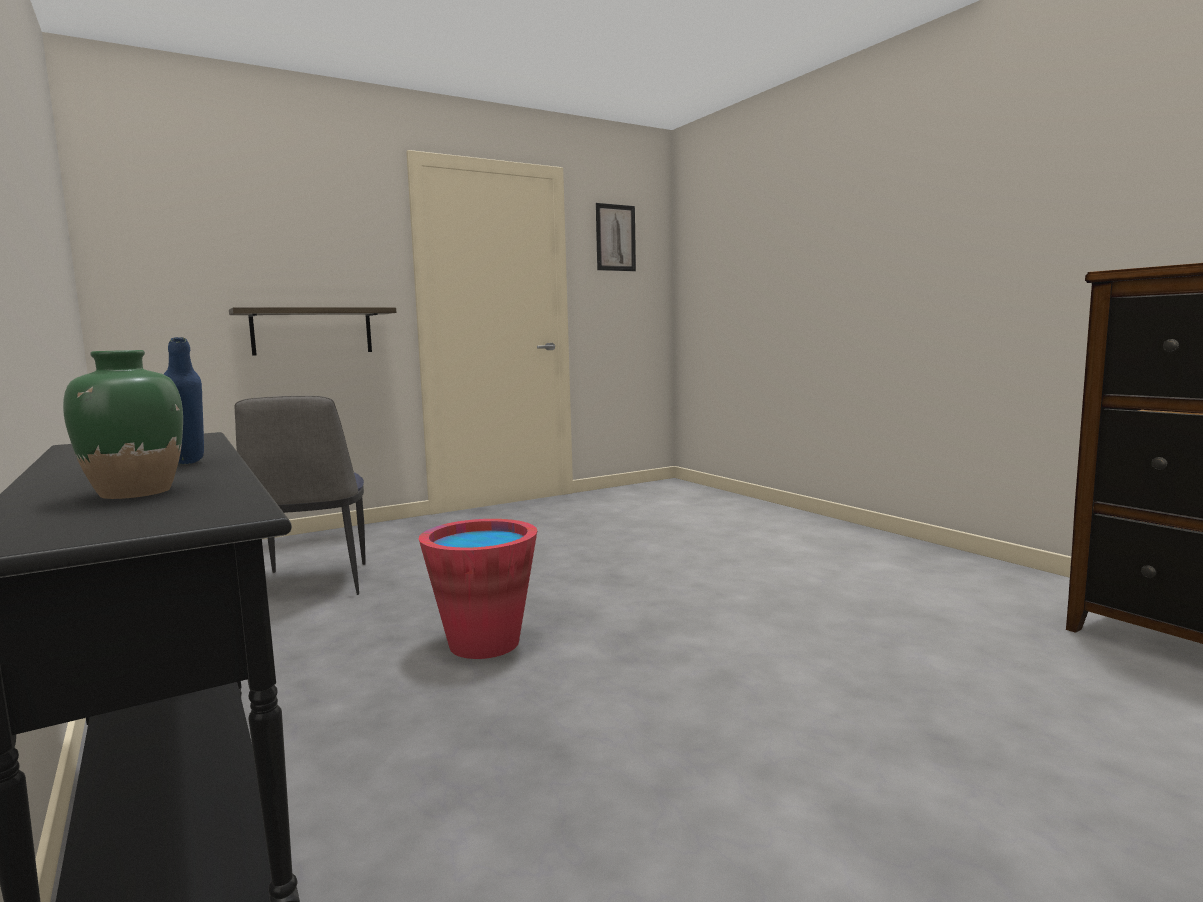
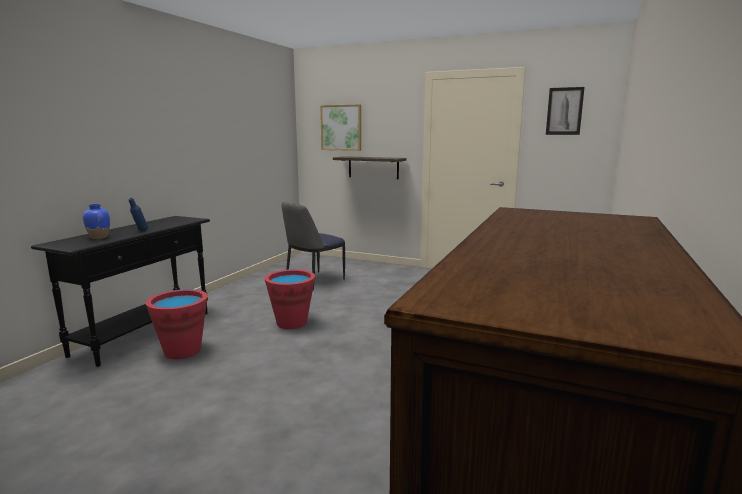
camera: 55 degrees right, 5 degrees up
(136, 492) = (99, 237): green vase -> blue vase
(220, 244) = (341, 127): none -> picture
(431, 798) = (182, 351): none -> red bucket

